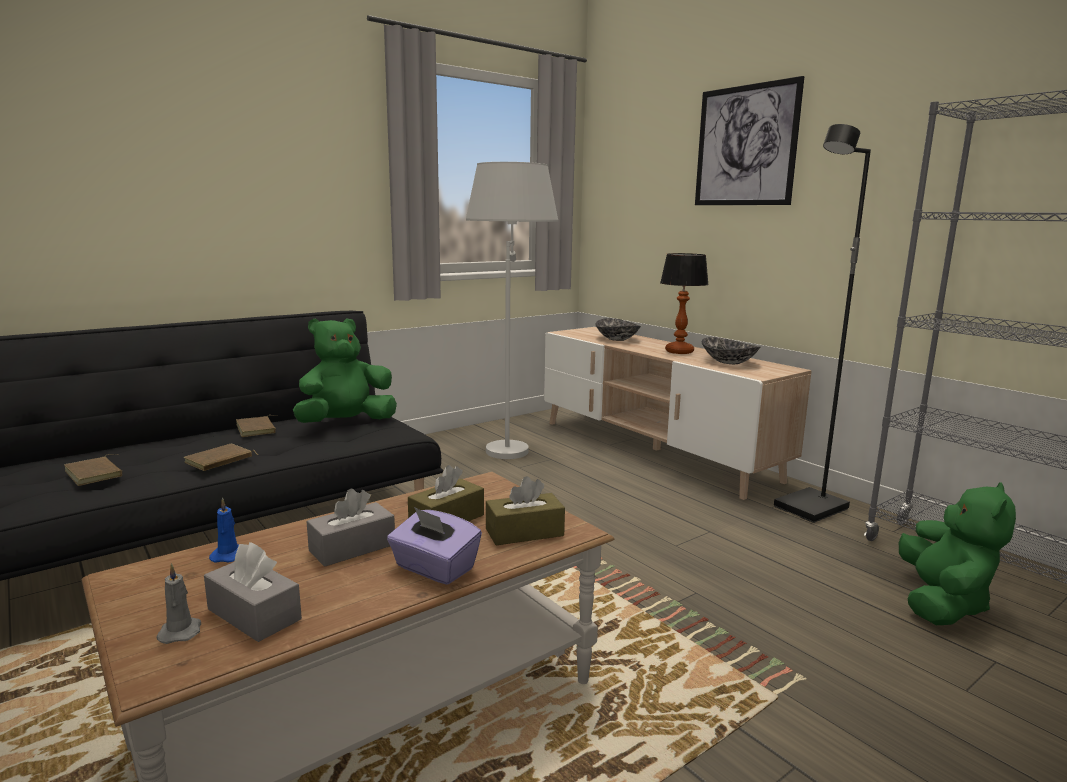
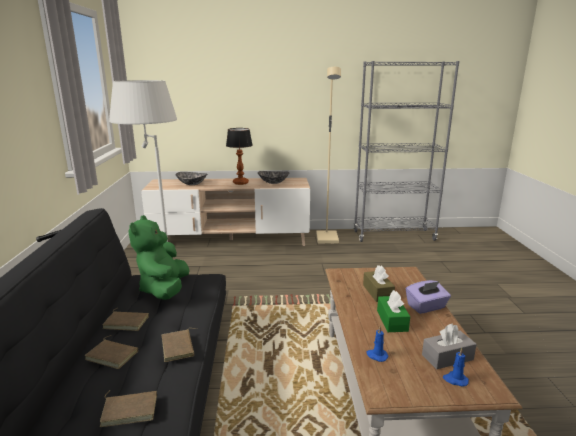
camera: 55 degrees left, 5 degrees up
(180, 631) = (455, 380): grey candle -> blue candle
(189, 442) = (113, 355): none -> brown book
(352, 548) = (392, 320): grey tissue box -> green tissue box
(524, 532) = (404, 280): brown tissue box -> none
(745, 146) = (251, 67): picture -> none
(811, 509) = (328, 239): black floor lamp -> beige floor lamp
(942, 603) = (407, 252): green plush toy -> none

